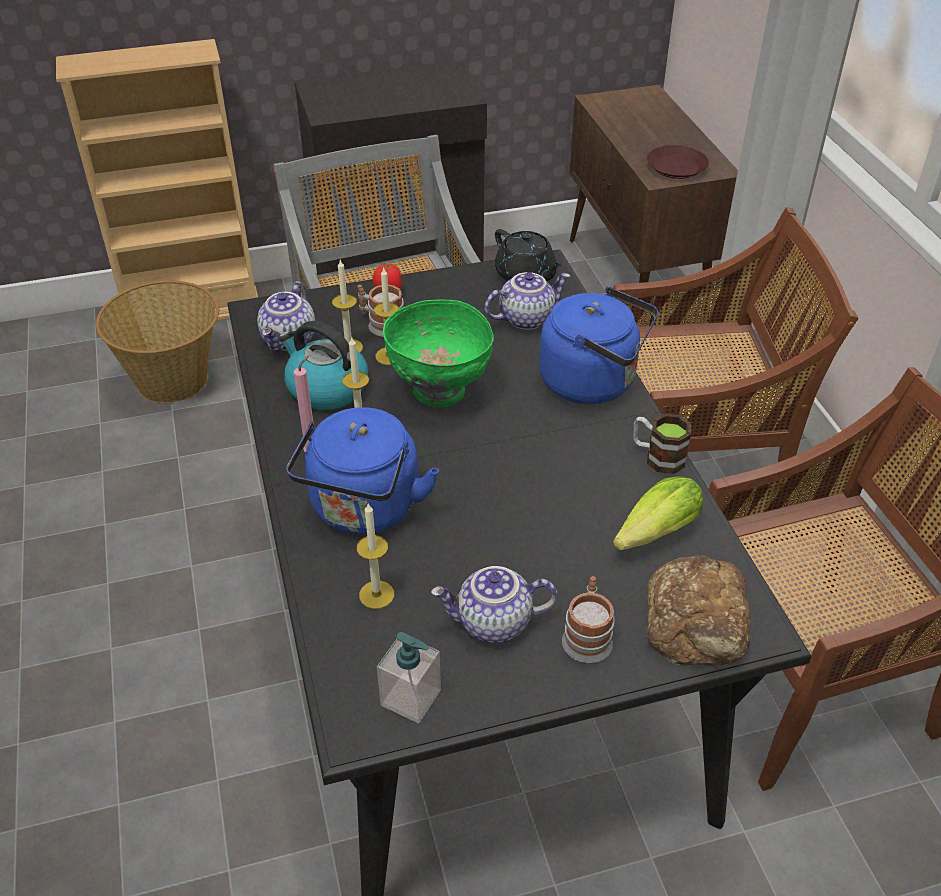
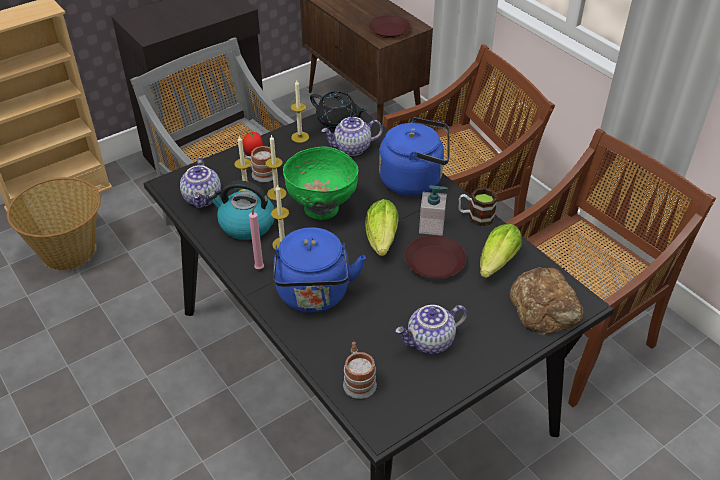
camera: 20 degrees left, 0 degrees up
(376, 594) = (350, 345): candle -> candle (300, 137)
(411, 698) = (404, 400): soap dispenser -> soap dispenser (431, 226)
(499, 457) = (381, 241): none -> lettuce
(526, 318) = (352, 149): teapot -> teapot turned 150 degrees counterclockwise
(562, 508) = (435, 262): none -> brown plate
(587, 635) = (488, 333): mug -> mug (358, 380)

